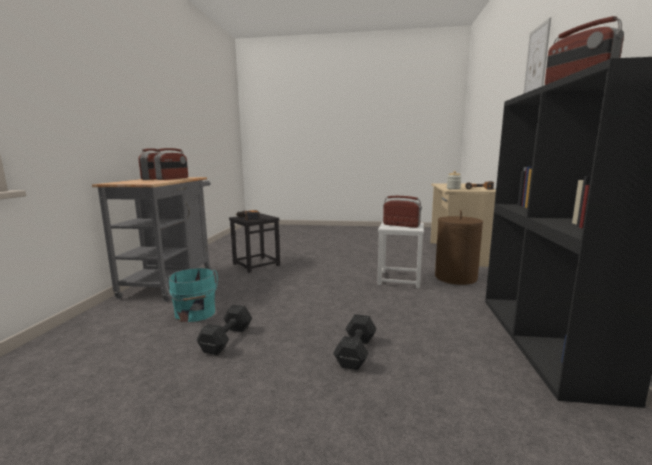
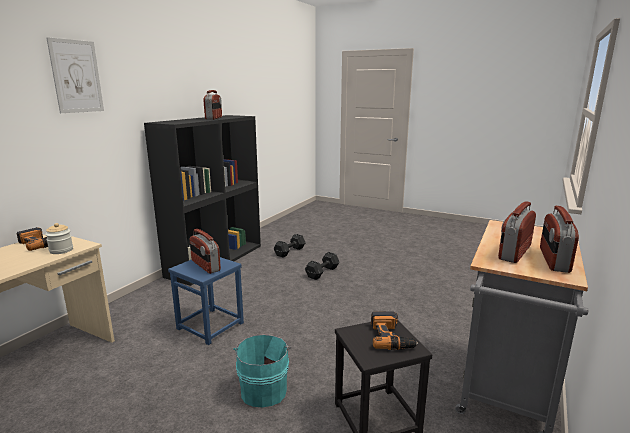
camera: 160 degrees left, 5 degrees up
(195, 314) = (435, 320): turquoise bucket -> turquoise bucket (264, 389)
(225, 340) = (401, 292): black dumbbell -> black dumbbell (290, 251)
(399, 279) = (211, 325): white stool -> blue stool
(455, 277) = (152, 315): brown laundry basket -> none

